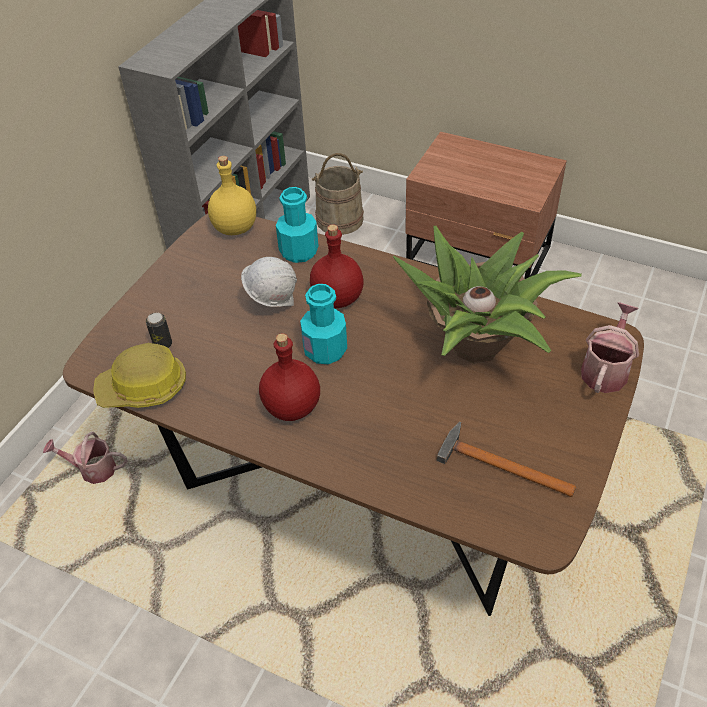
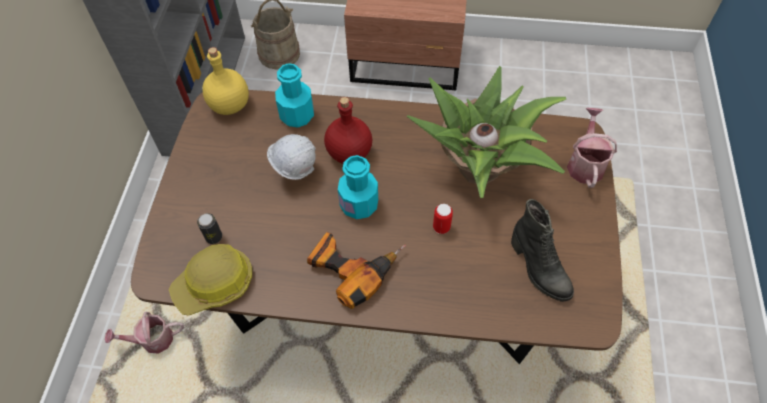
camera: 20 degrees left, 10 degrees up
(291, 407) = (352, 266): red bottle -> power drill
(406, 394) = (441, 227): none -> can
(500, 464) = (538, 269): hammer -> black boot

